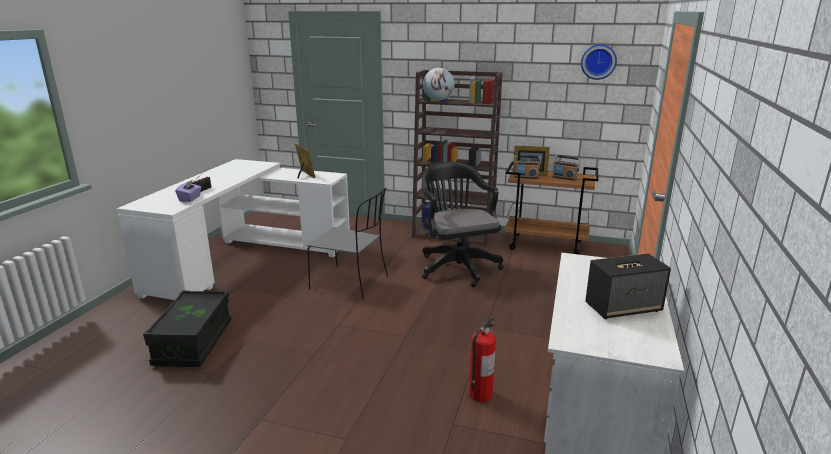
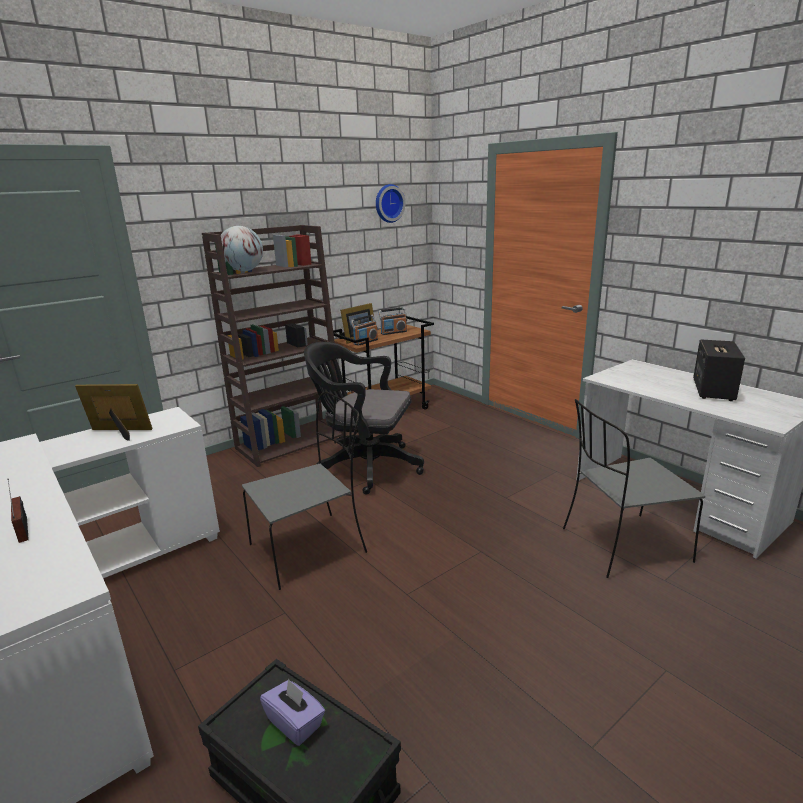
camera: 55 degrees left, 0 degrees up
(190, 198) = (48, 552): purple tissue box -> purple tissue box (295, 723)
(480, 394) = (622, 545): fire extinguisher -> grey chair

